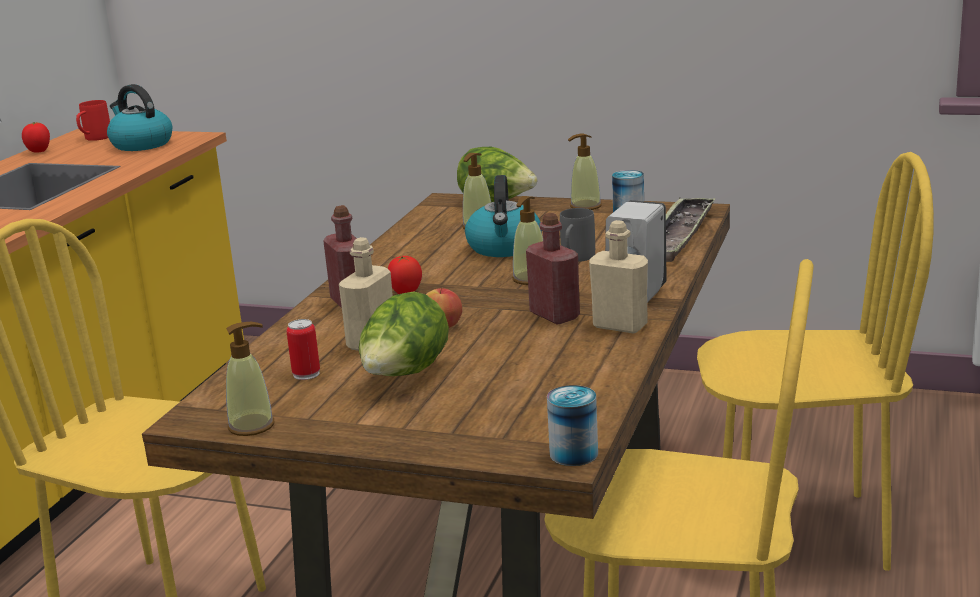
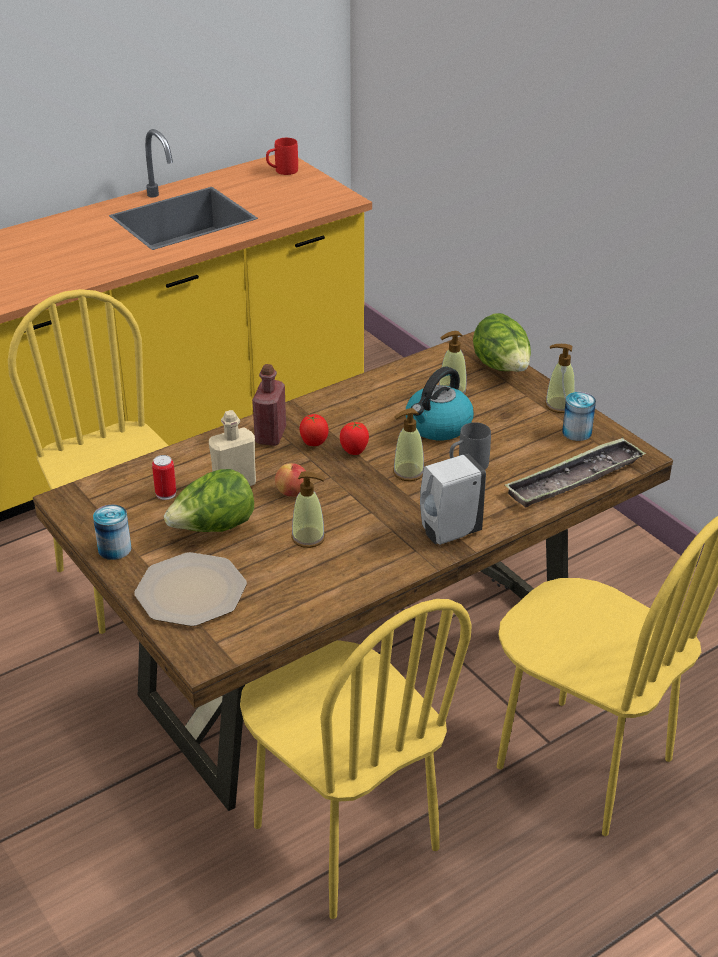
camera: 35 degrees right, 15 degrees up
(39, 151) = (232, 174): tomato -> tomato (354, 452)
(141, 144) = (300, 194): kettle -> none
(252, 426) = (87, 524): soap dispenser -> soap dispenser (308, 538)
(463, 423) = (191, 592): none -> plate
(554, 315) = (372, 521): red bottle -> none
(573, 454) = (213, 657): can -> can (114, 549)
(620, 326) = (397, 556): beige bottle -> none

